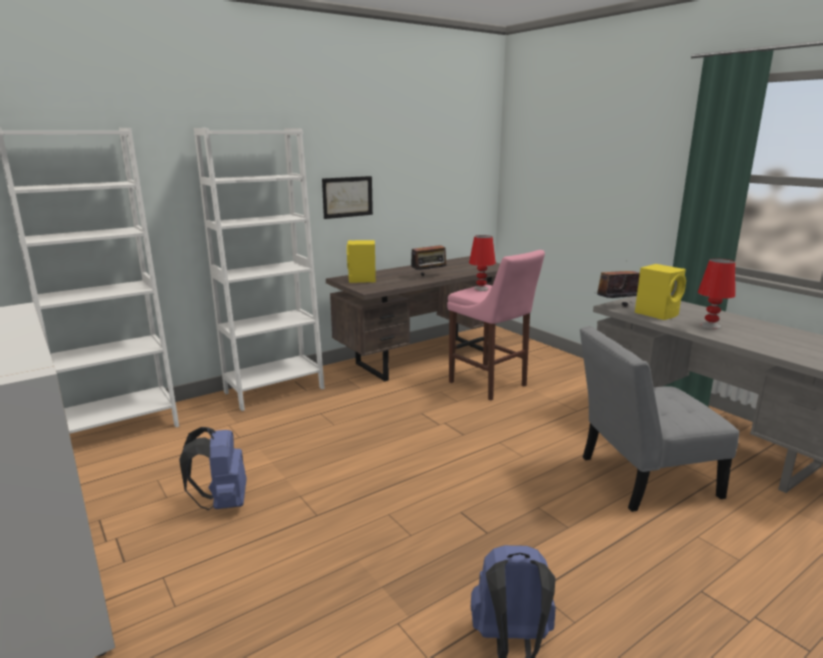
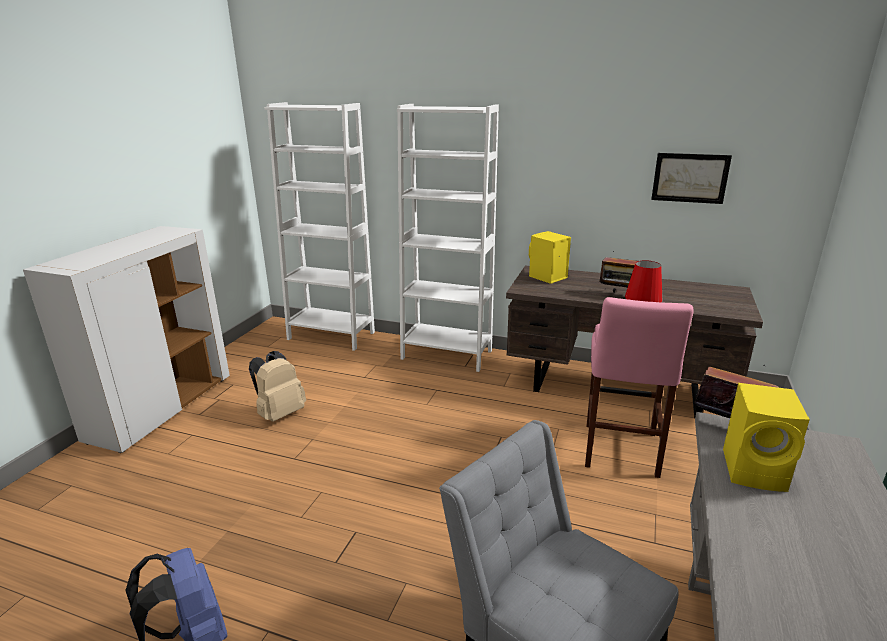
camera: 55 degrees right, 5 degrees up
(222, 502) = (280, 413): blue backpack -> beige backpack
(347, 197) = (566, 183): picture -> picture (690, 178)
(710, 326) = (783, 537): red table lamp -> none

